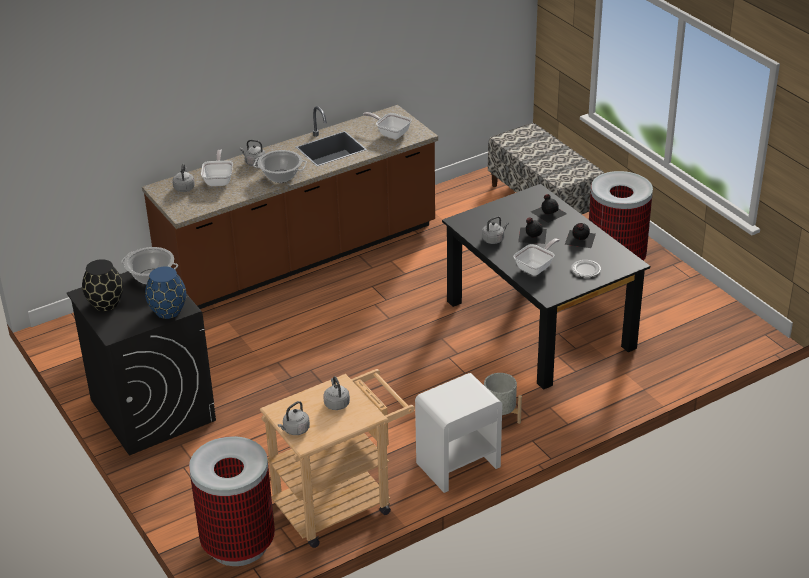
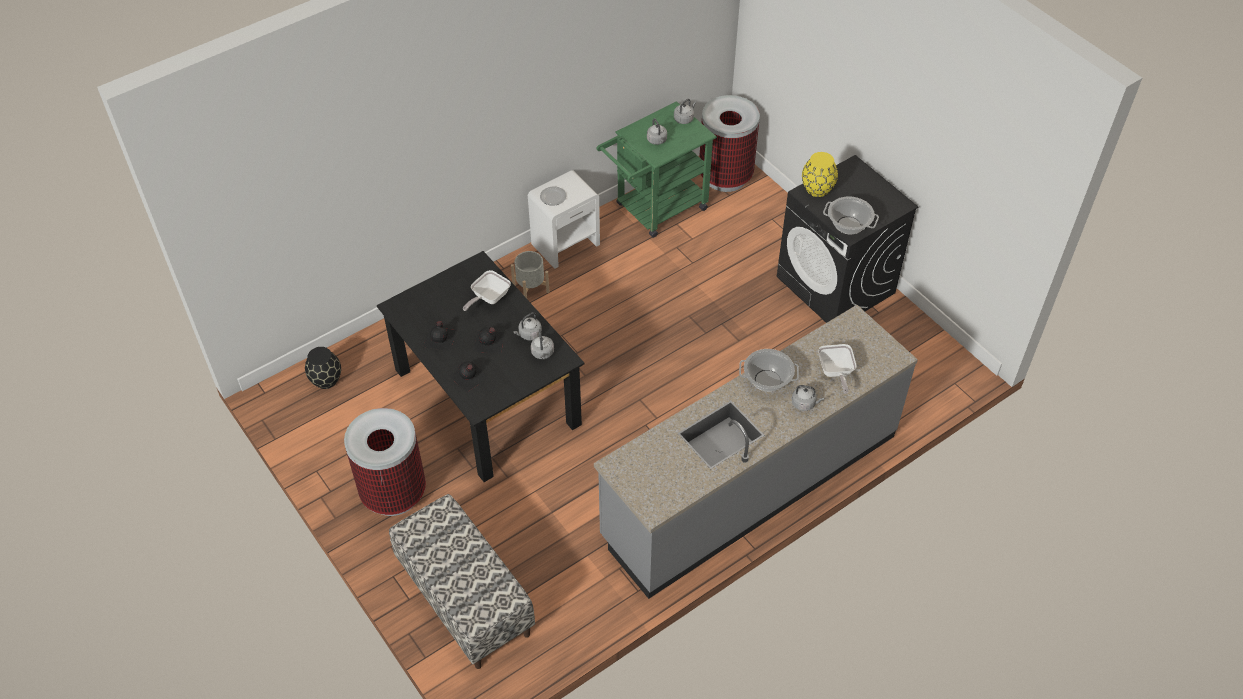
camera: 175 degrees right, 15 degrees up
(106, 304) = (876, 194): black vase -> black vase (326, 380)
(167, 311) = (818, 189): blue vase -> yellow vase
(184, 187) = (869, 358): grey kettle -> grey kettle (542, 353)
(300, 258) = (750, 485): brown counter -> grey counter
(341, 502) = (655, 209): beige cart -> green cart
(390, 133) = (652, 465): frying pan -> none
(585, 270) = (440, 296): plate -> plate (553, 197)

